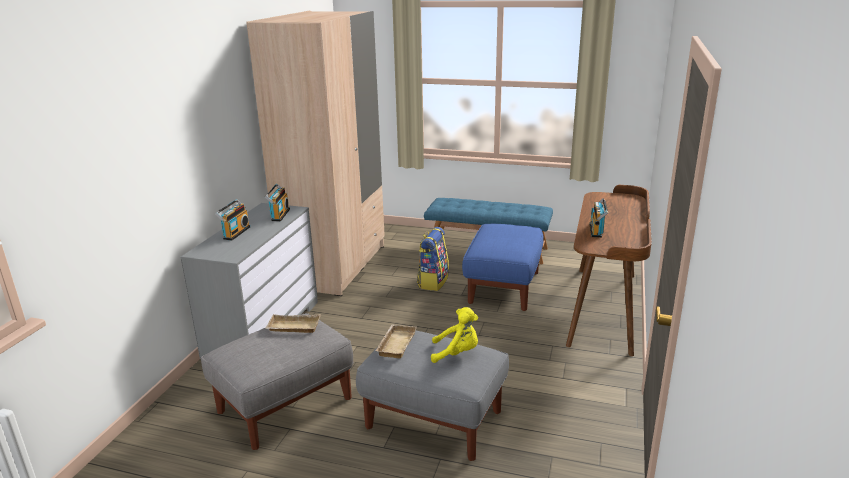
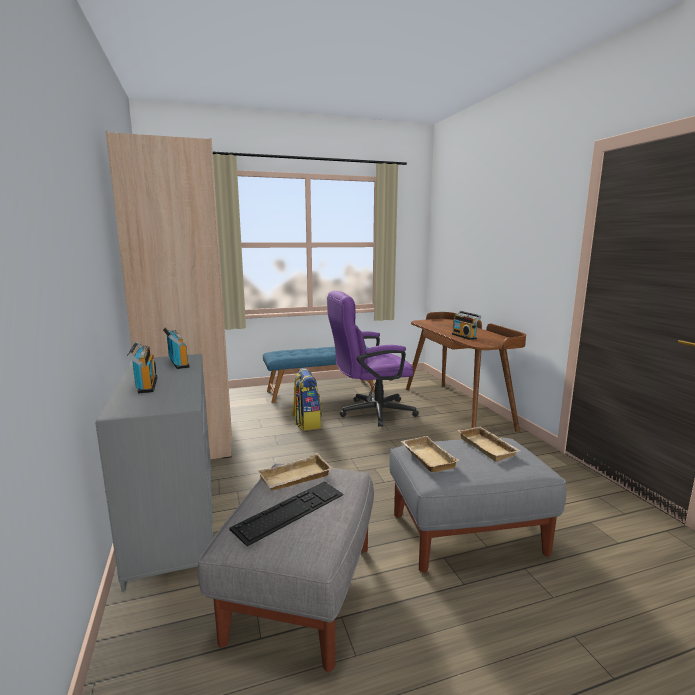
camera: 35 degrees left, 10 degrees down
(263, 347) = (290, 511): none -> keyboard
(457, 353) = (489, 447): yellow plush toy -> beige tray
(504, 287) = (370, 412): blue ottoman -> purple office chair

